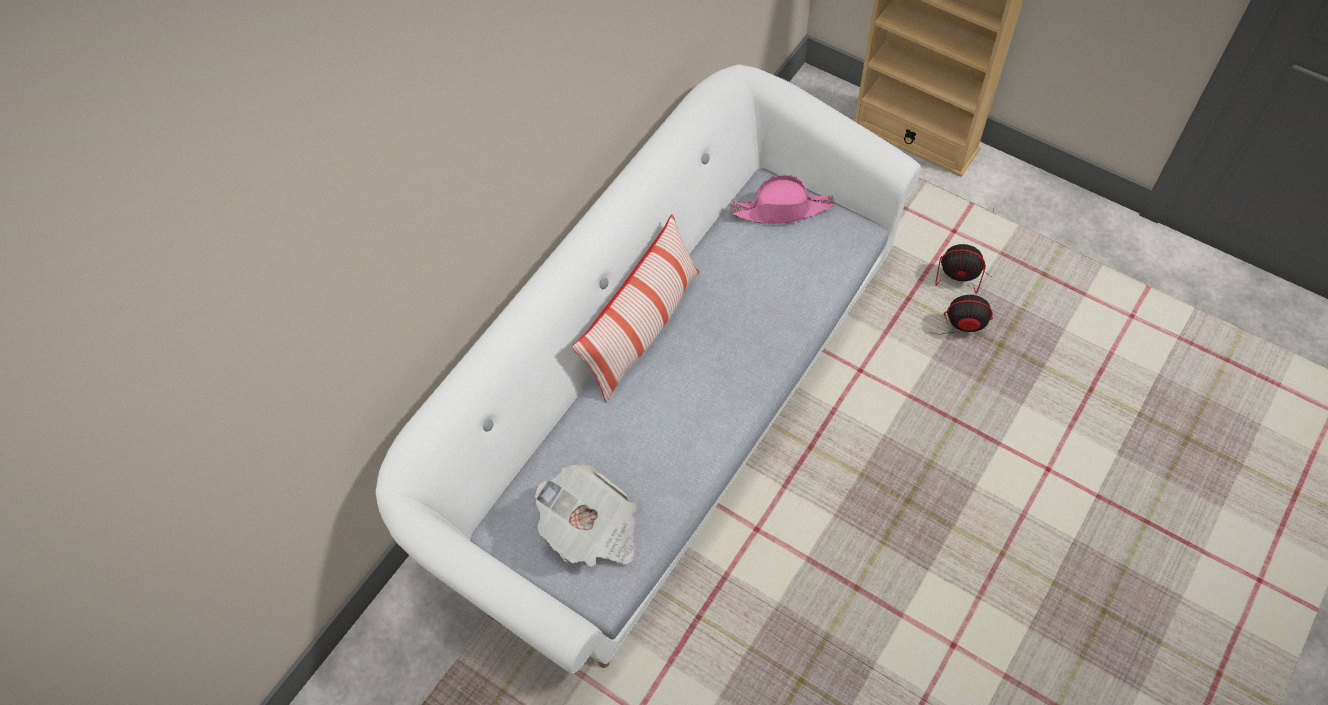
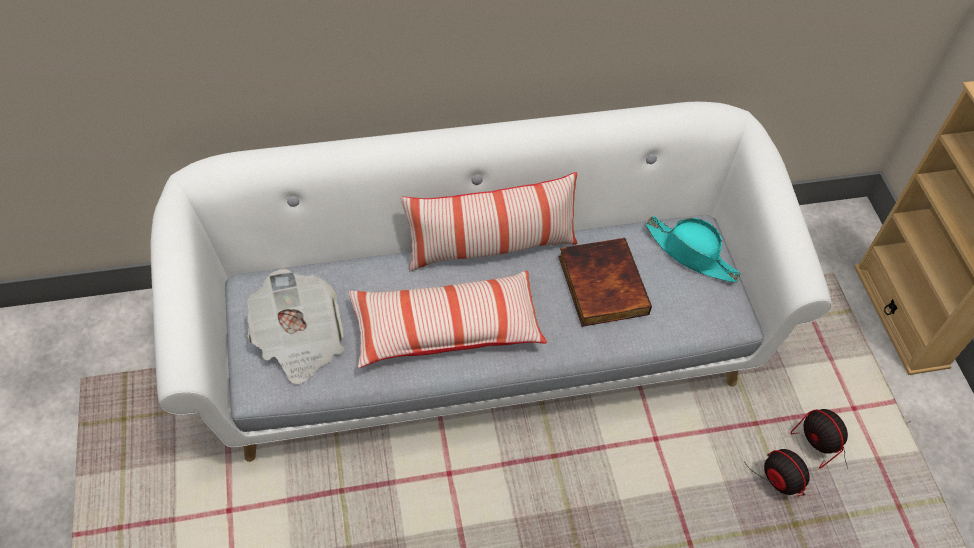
camera: 40 degrees right, 5 degrees down
(685, 419) = (446, 329): none -> pillow
(750, 287) = (600, 284): none -> book
(782, 209) = (691, 254): pink hat -> turquoise hat

